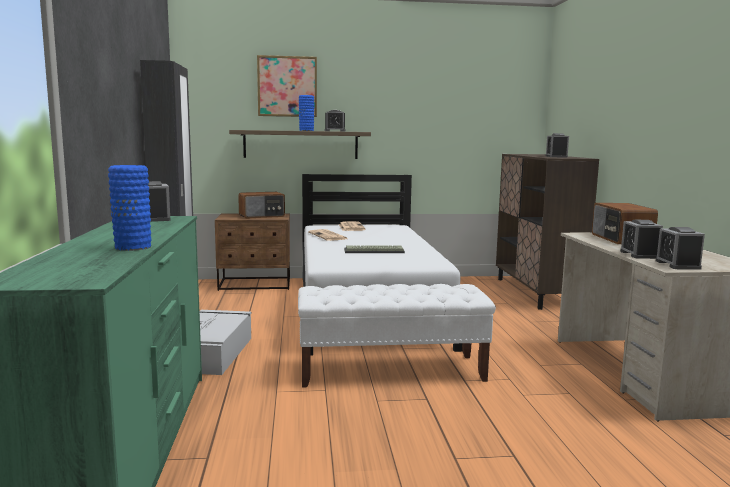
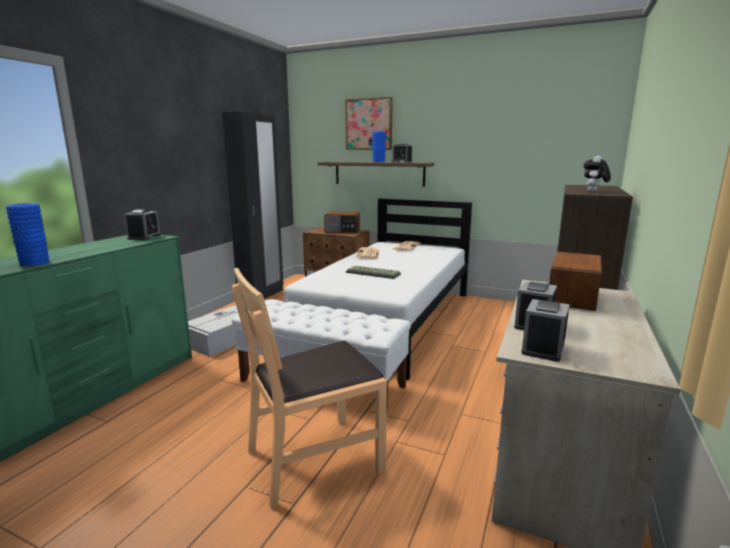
camera: 30 degrees right, 5 degrees up
(478, 423) = (314, 458): none -> brown chair
(556, 156) = (593, 191): alarm clock -> plush toy

